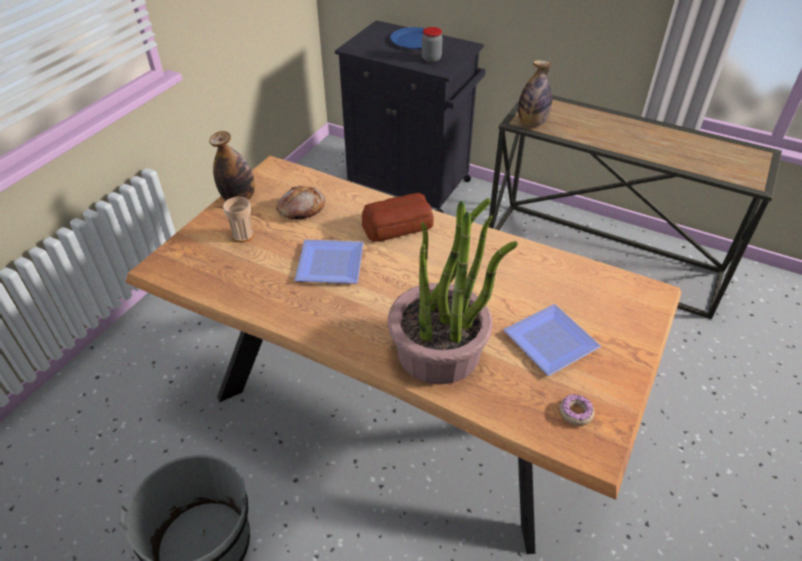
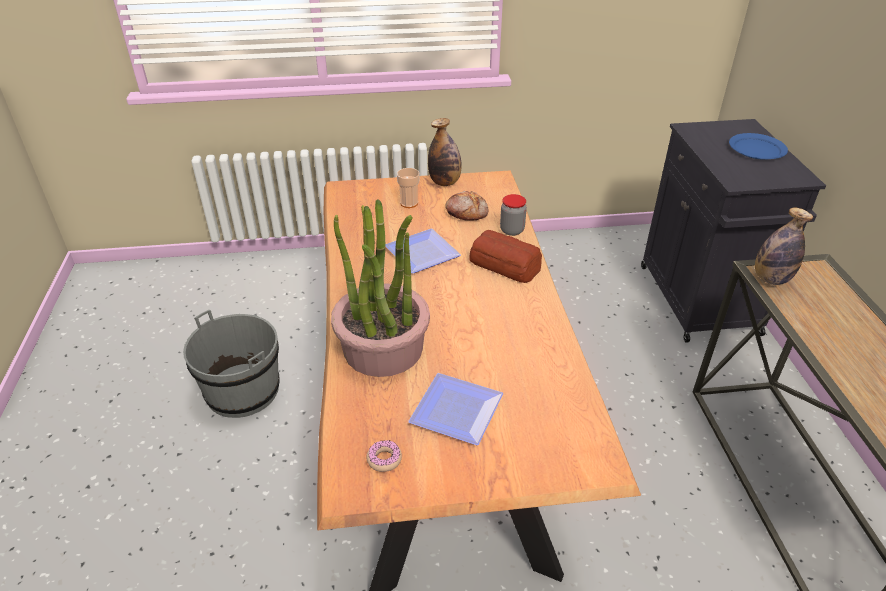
camera: 55 degrees right, 5 degrees down
(431, 59) = (743, 170): jar -> jar (512, 230)

